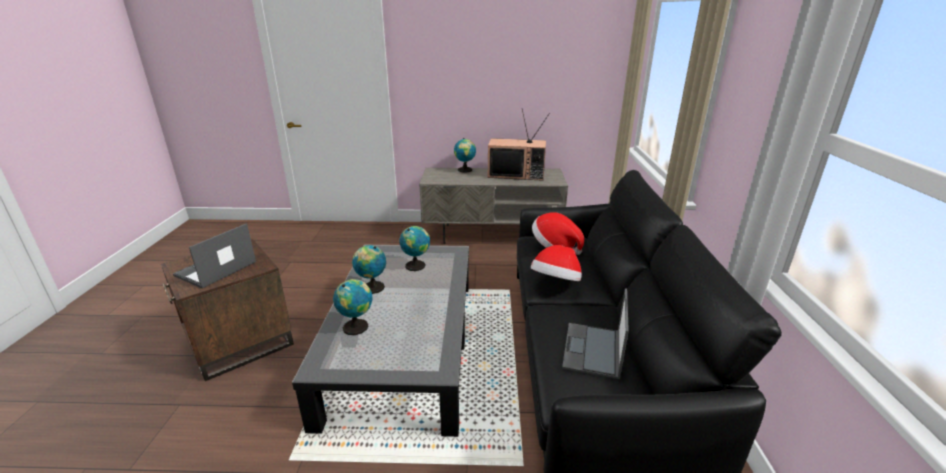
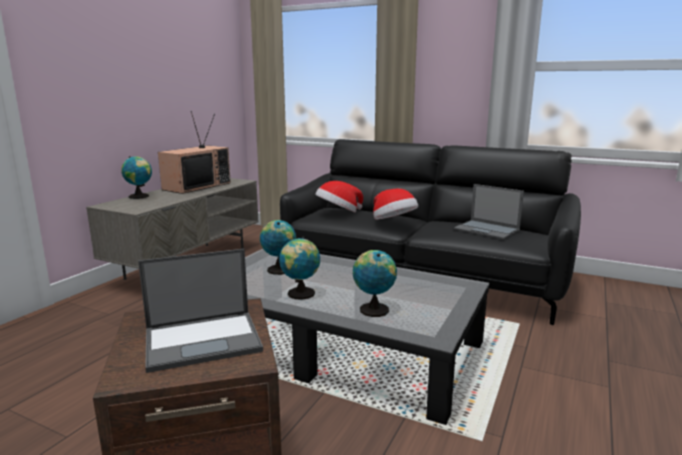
camera: 65 degrees left, 10 degrees down
(215, 269) = (204, 340): laptop -> laptop turned 75 degrees counterclockwise

